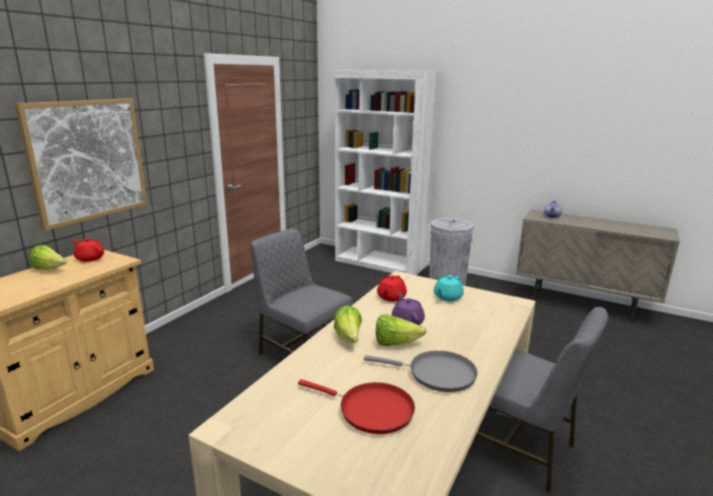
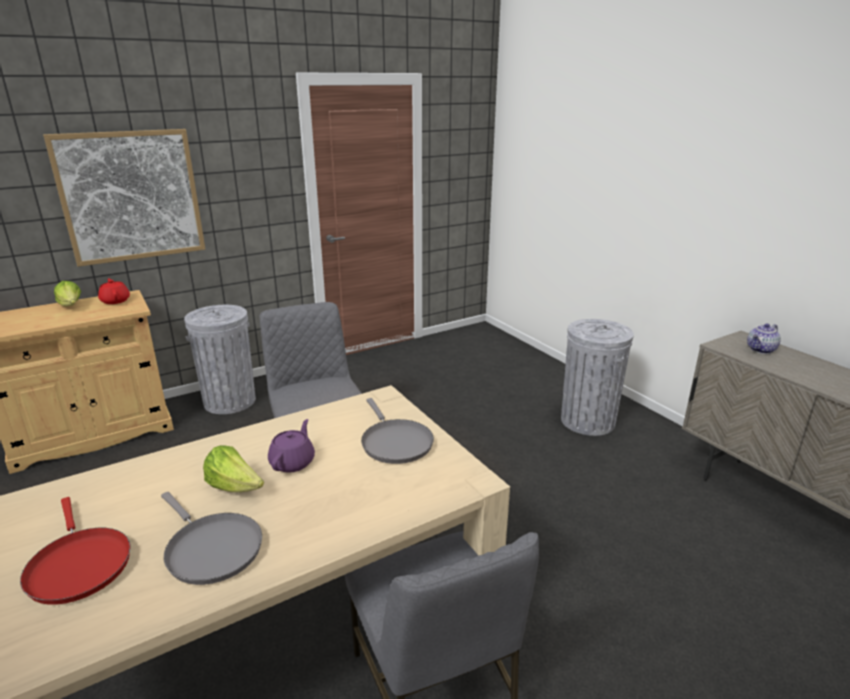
camera: 30 degrees right, 5 degrees up
(180, 337) = (230, 401): none -> grey trash can
(349, 338) = (200, 462): lettuce -> none
(380, 263) = (532, 364): white bookcase -> none
(391, 297) = (327, 422): red teapot -> none
(447, 297) = (395, 442): turquoise teapot -> grey frying pan

